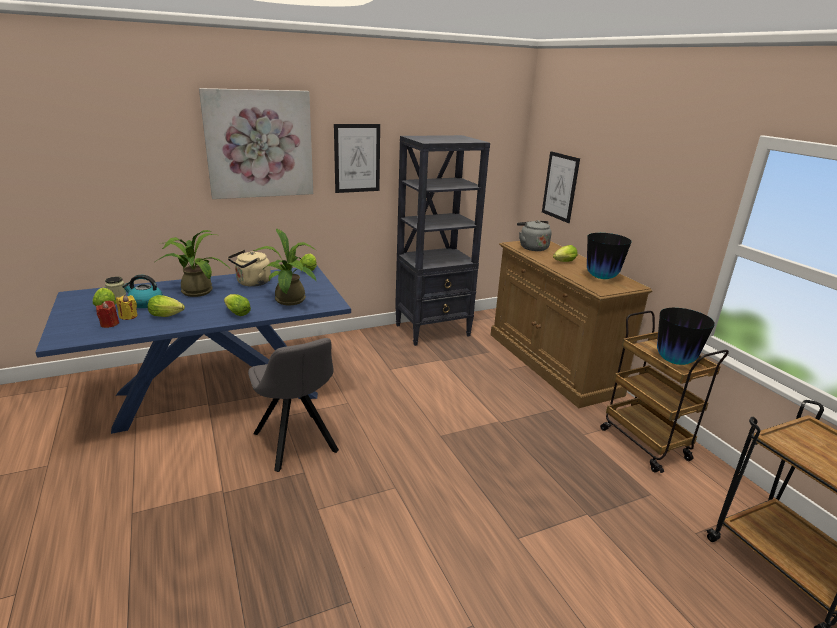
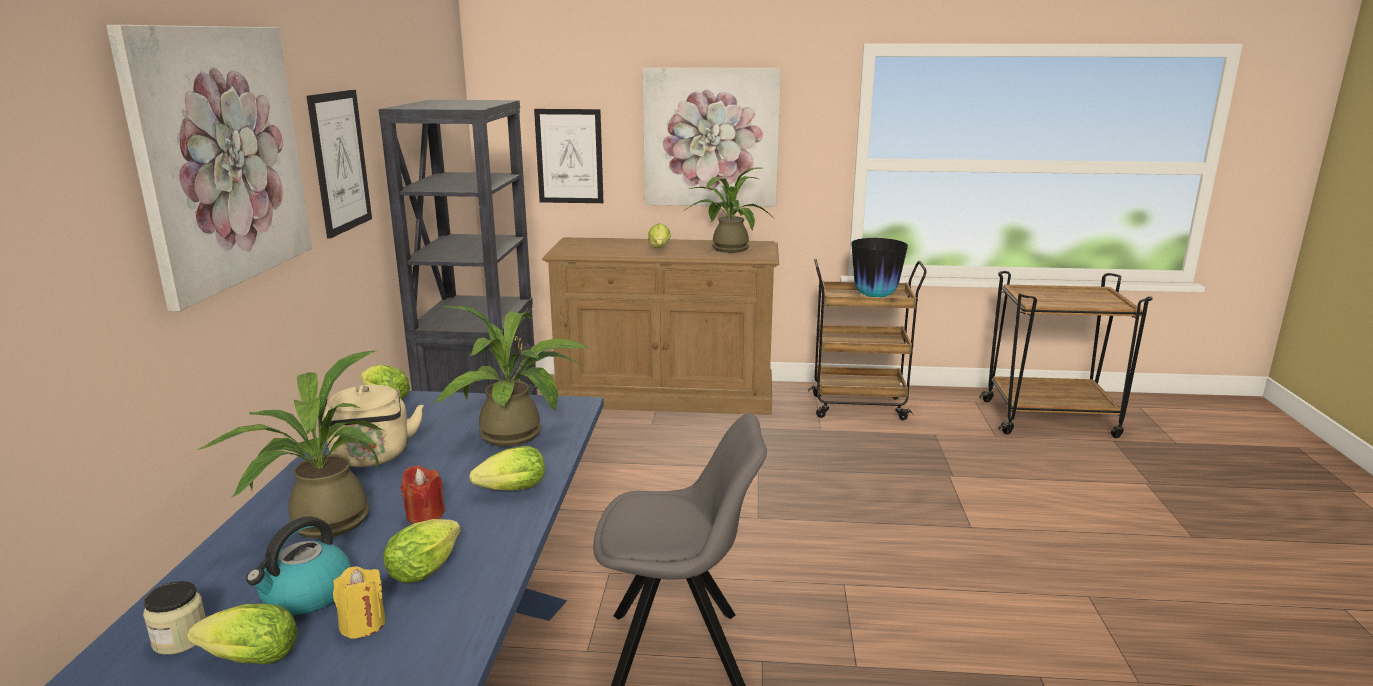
camera: 60 degrees left, 5 degrees down
(109, 324) = (379, 656): red candle -> red candle (424, 515)
(532, 247) = (589, 248): grey kettle -> none
(601, 278) = (727, 248): vase -> potted plant
(633, 194) = (711, 138): none -> picture

